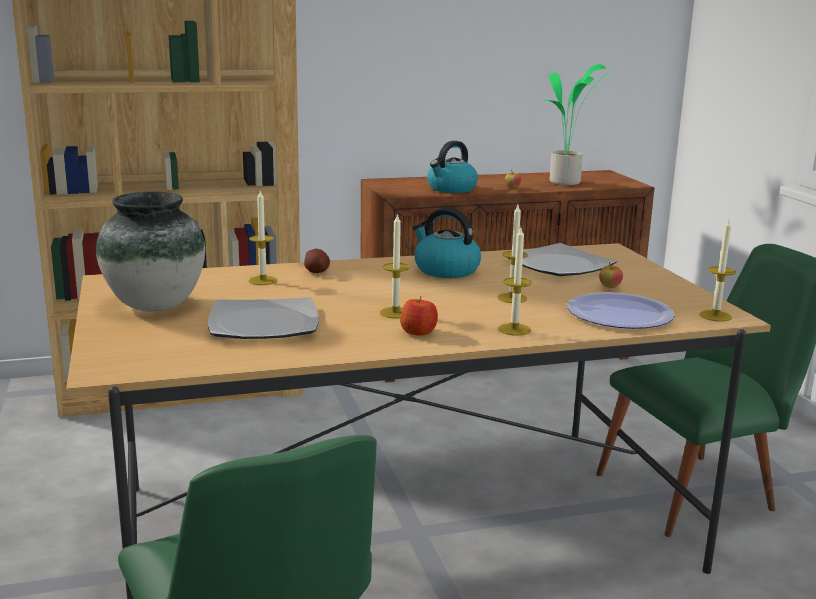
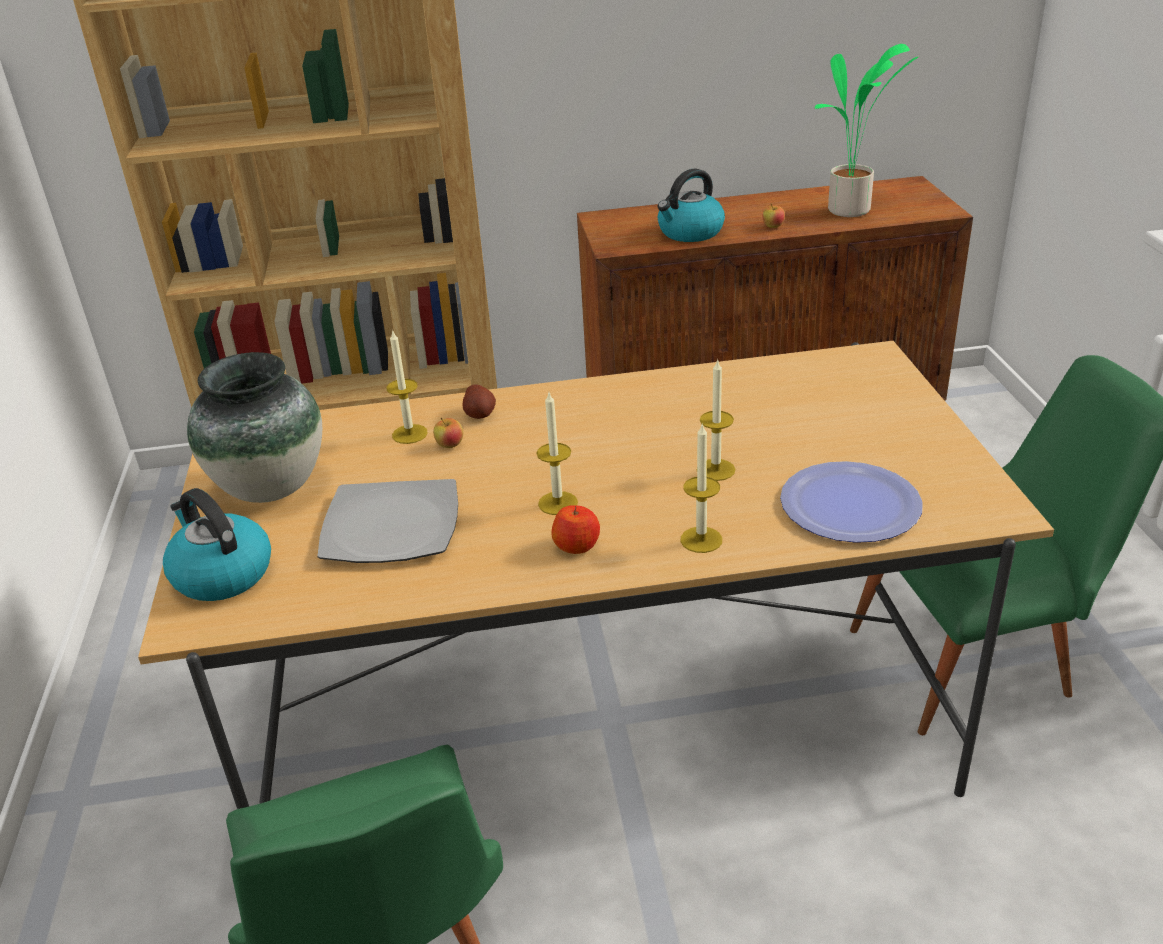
camera: 10 degrees right, 15 degrees up
(445, 270) = (644, 408): kettle -> kettle (221, 574)
(560, 265) = (799, 394): plate -> none
(610, 287) = (853, 443): apple -> apple (450, 445)
(715, 316) = (981, 509): candle -> none

